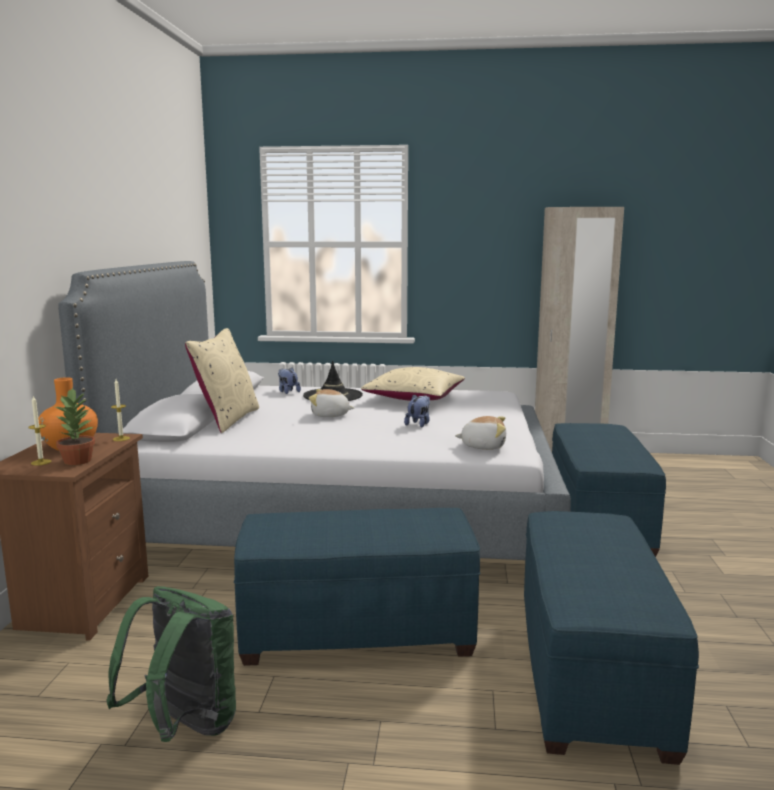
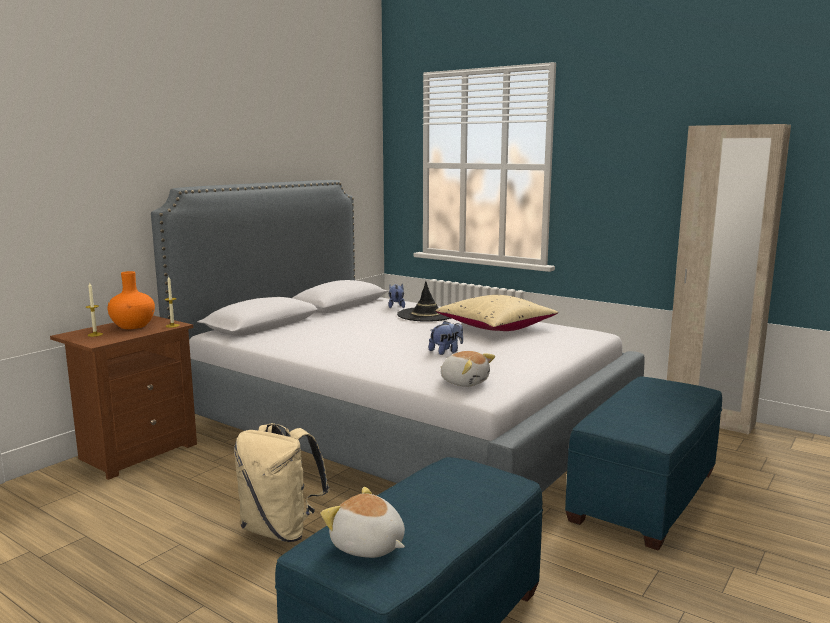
camera: 30 degrees right, 0 degrees up
(78, 461) = (116, 337): potted plant -> none
(184, 727) = (83, 558): green backpack -> none
(227, 419) = (304, 323): beige pillow -> none
(330, 415) = (388, 332): plush toy -> plush toy (367, 546)
(358, 631) = (280, 530): blue ottoman -> beige backpack

